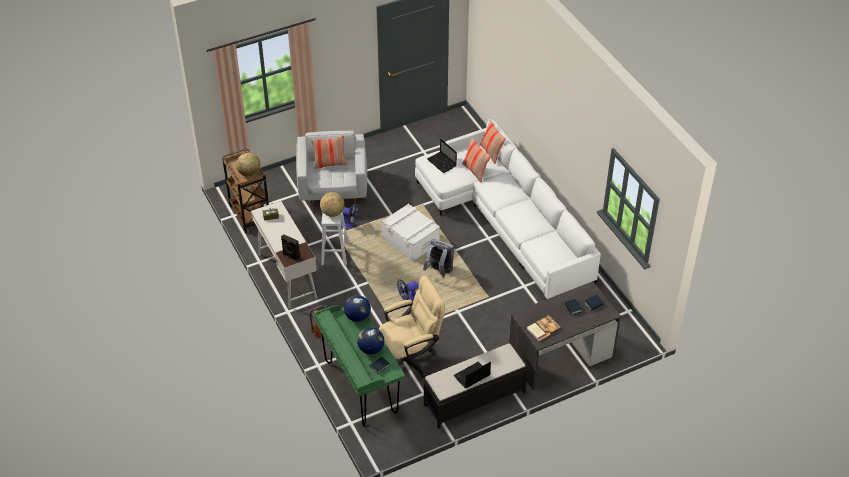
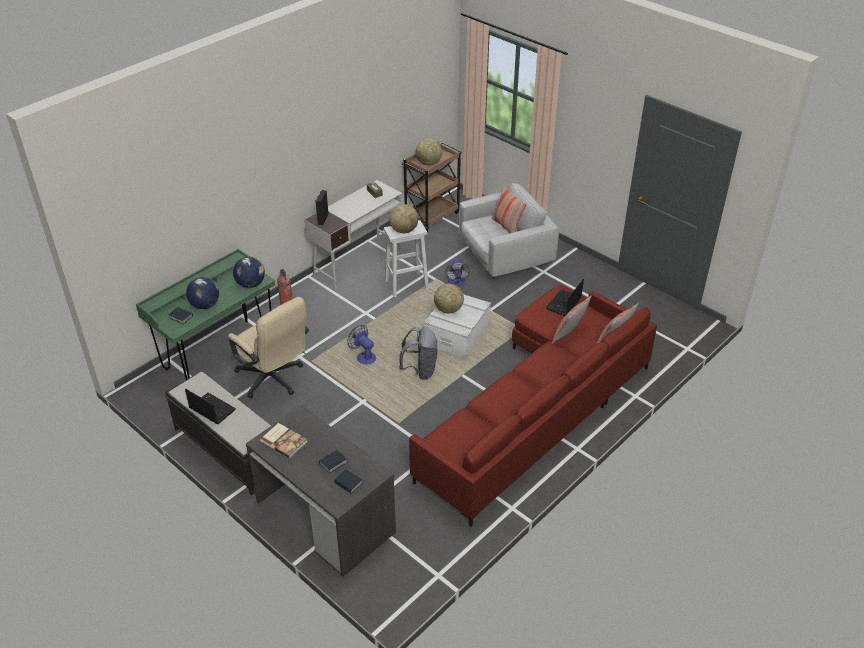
camera: 70 degrees right, 5 degrees down
(405, 228) = (448, 310): none -> globe
(506, 221) = (538, 408): white sofa -> red sofa

